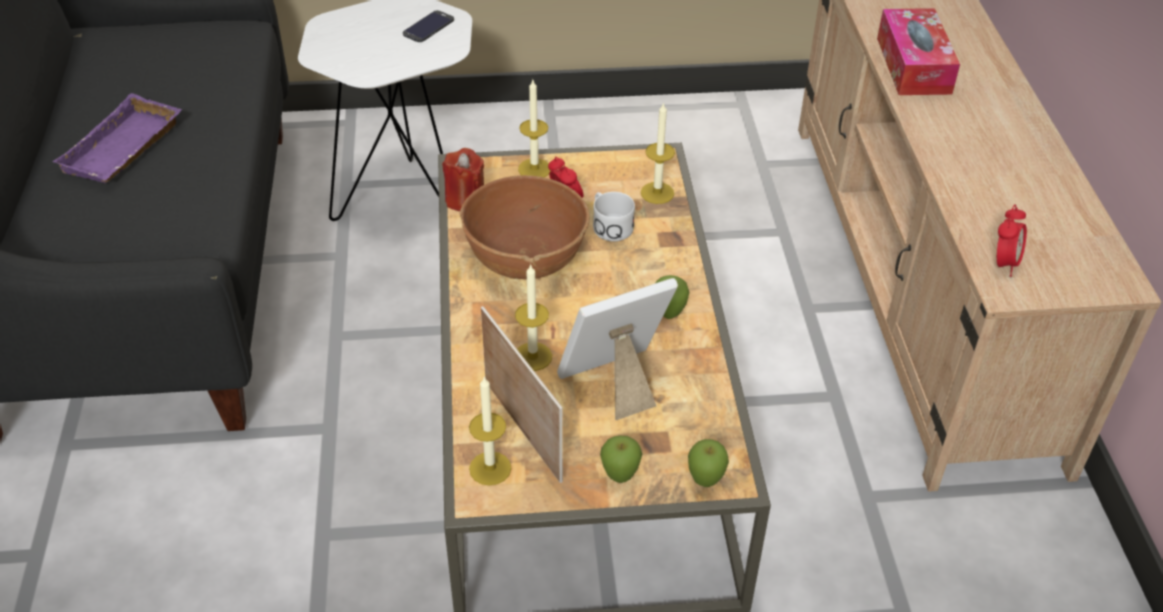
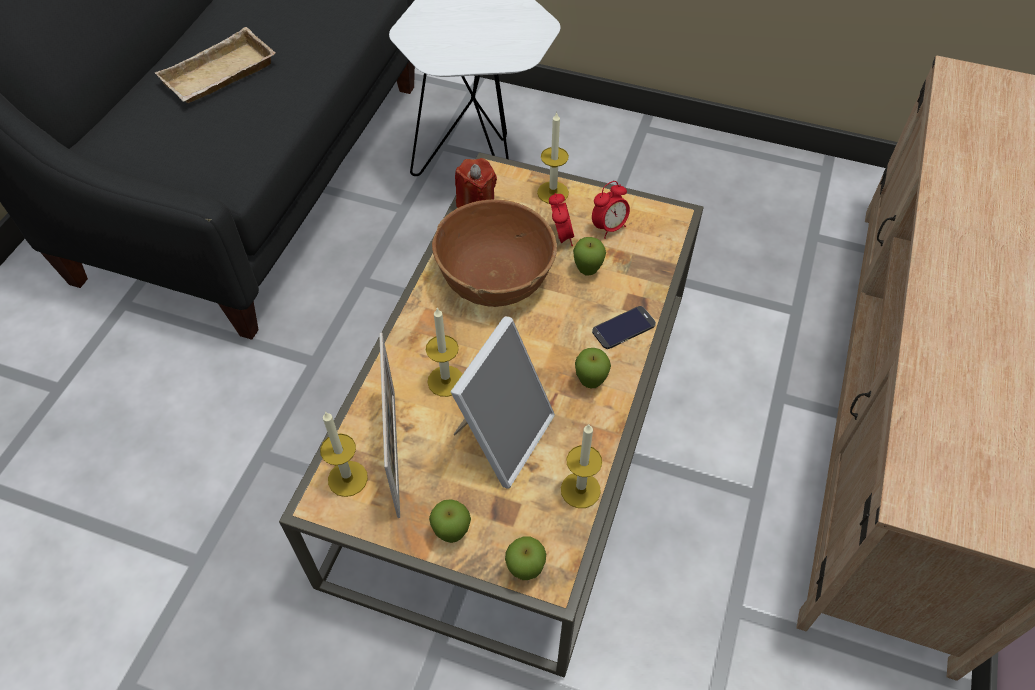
camera: 25 degrees right, 10 degrees up
(124, 150) = (220, 77): purple tray -> beige tray
(428, 27) = (516, 29): phone -> phone (624, 328)
(609, 225) = (587, 271): white mug -> apple
(615, 384) = (501, 436): picture frame -> picture frame turned 120 degrees clockwise
(657, 193) = (650, 252): candle -> candle (580, 490)
(913, 65) = (962, 203): tissue box -> none
(1004, 263) = (930, 470): alarm clock -> alarm clock (609, 227)

